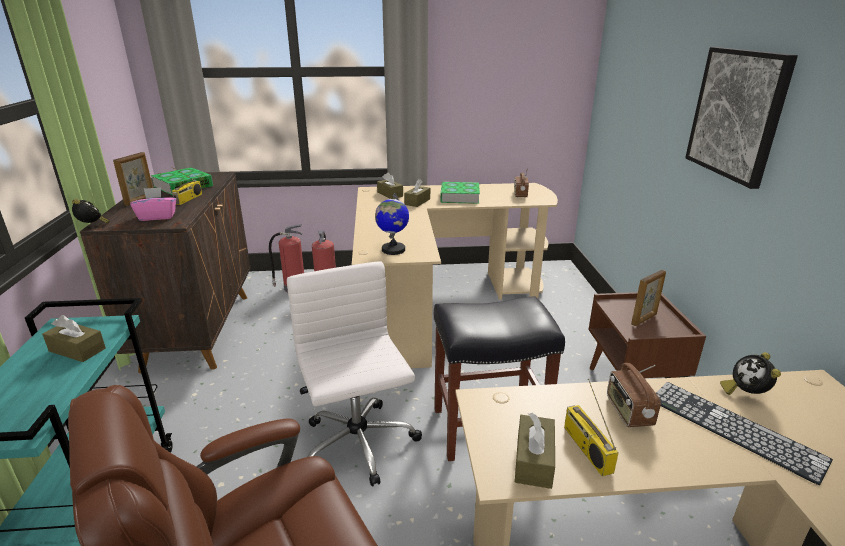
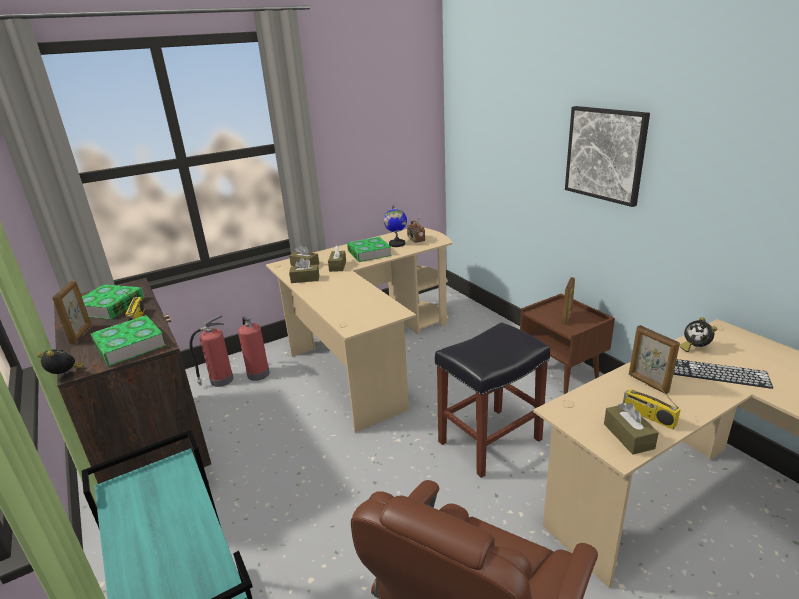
camera: 25 degrees left, 0 degrees up
(77, 350) = (170, 501): brown tissue box -> brown tissue box (305, 279)
(157, 217) = (130, 345): pink tissue box -> book
(358, 445) = (402, 495): white office chair -> none
(393, 250) = (366, 315): globe -> globe (396, 244)
(628, 412) = (647, 383): radio -> picture frame

